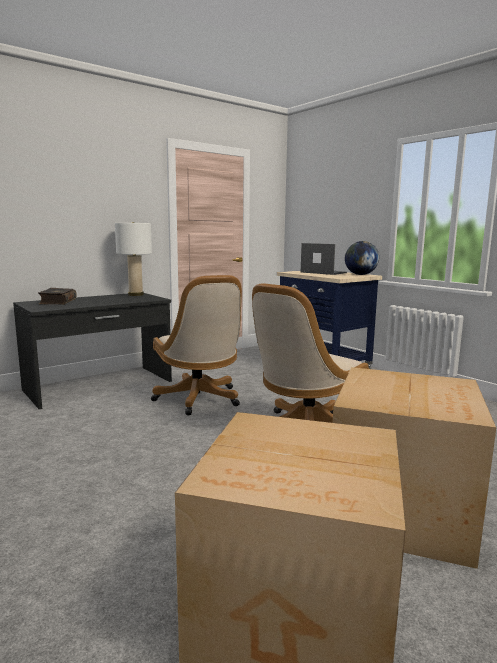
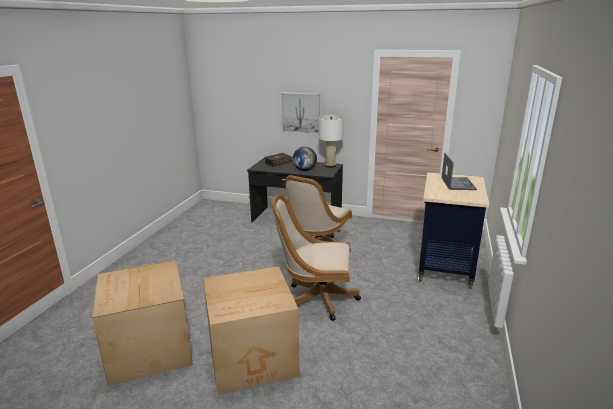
camera: 55 degrees right, 10 degrees up
(73, 222) = (301, 113): none -> picture
(360, 274) = (473, 196): globe -> globe (304, 170)

